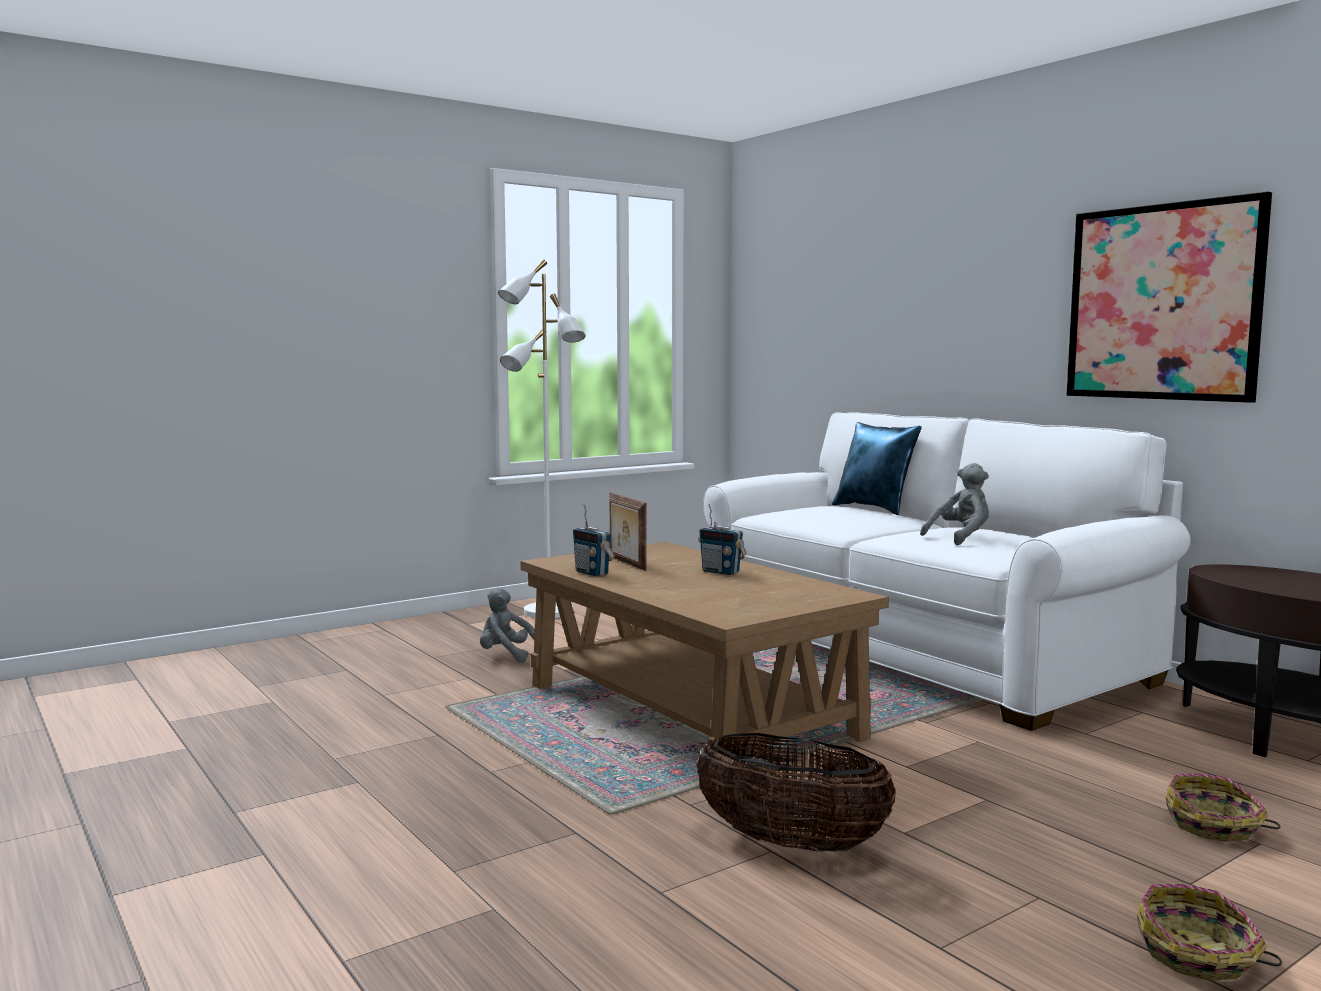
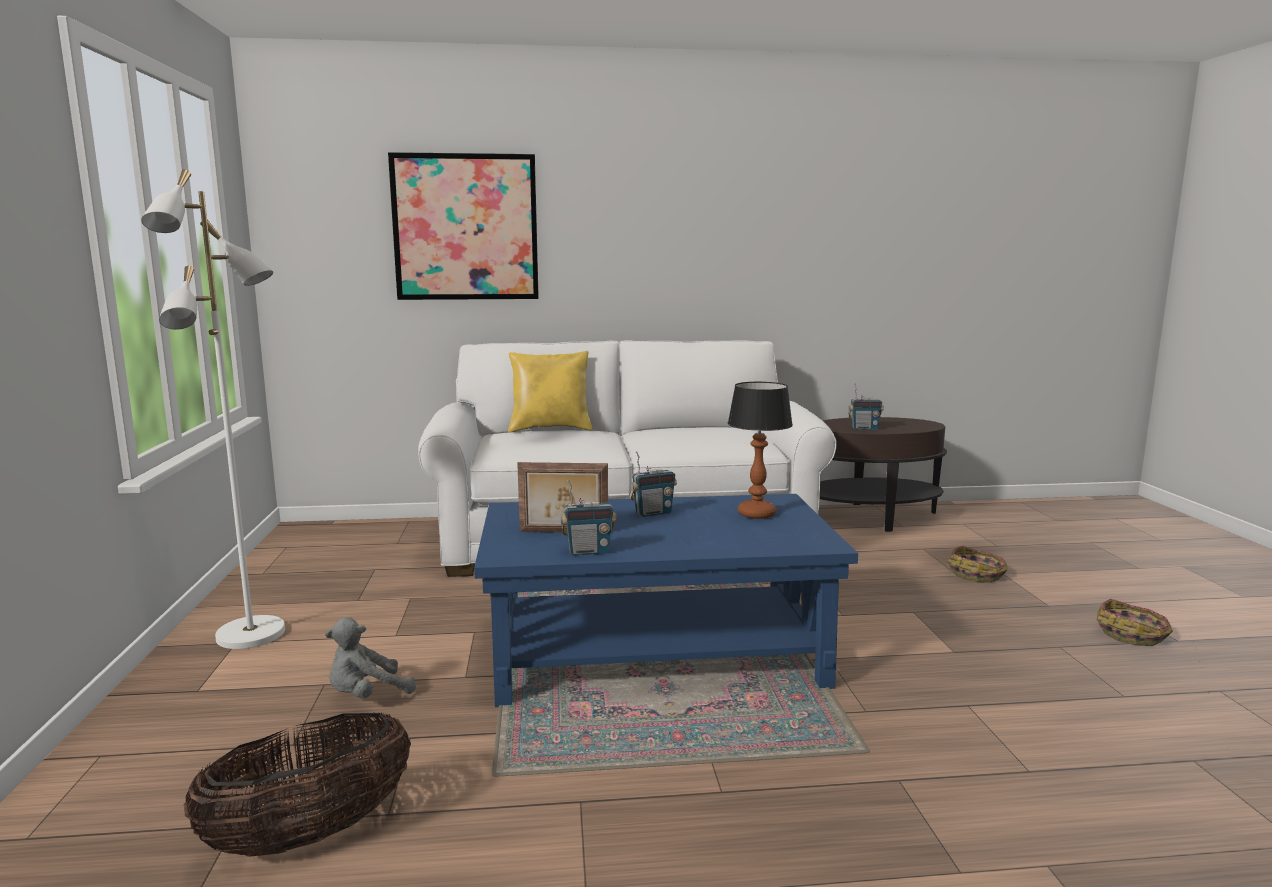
camera: 60 degrees left, 5 degrees up
(691, 711) = (657, 651): brown coffee table -> blue coffee table
(782, 593) = (756, 514): none -> table lamp
(791, 843) = (958, 694): basket -> basket (310, 834)
(875, 509) = (551, 429): blue pillow -> yellow pillow
(961, 538) = (696, 438): grey plush toy -> none
(1163, 302) = (748, 248): picture -> picture (465, 227)
(1255, 581) = (864, 428): none -> radio

